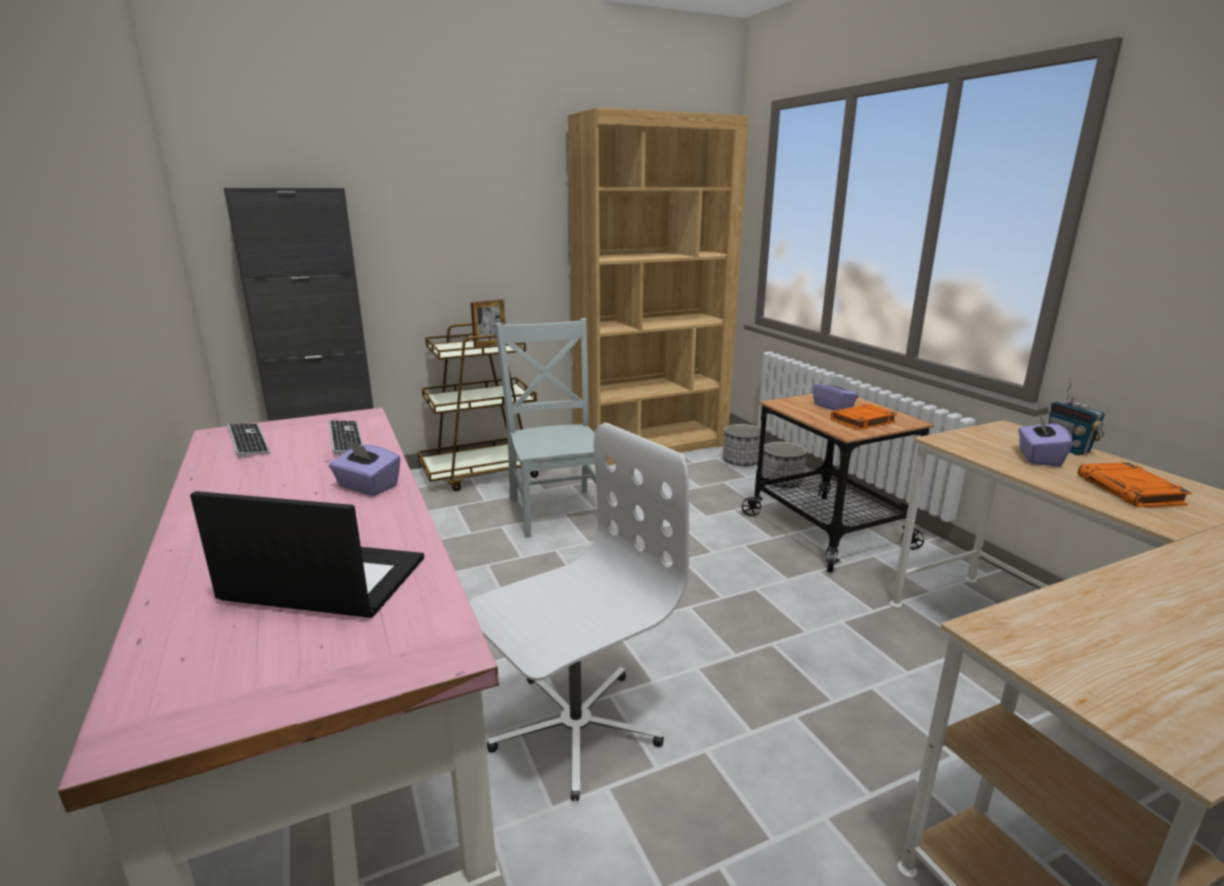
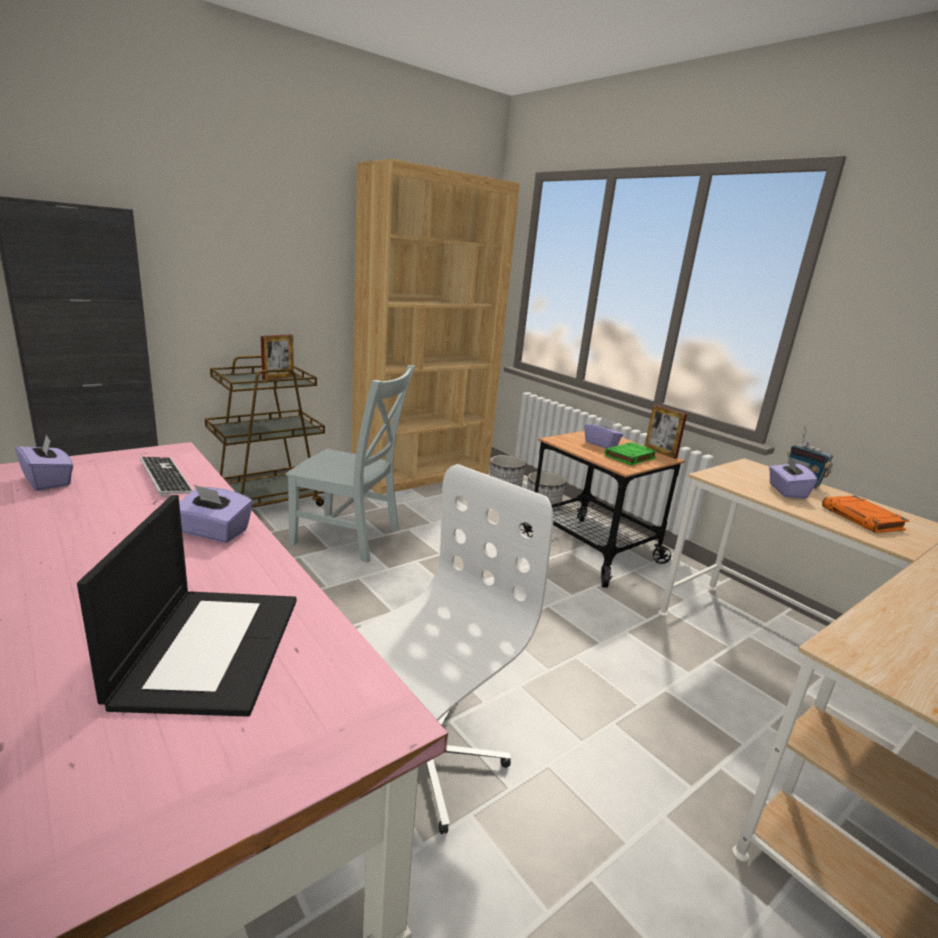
camera: 15 degrees left, 0 degrees up
(248, 441) = (48, 481): keyboard -> purple tissue box
(322, 581) = (210, 647): laptop -> laptop turned 90 degrees clockwise
(557, 509) = (350, 537): grey chair -> grey chair turned 135 degrees clockwise
(862, 421) = (630, 457): orange book -> green book
(905, 416) = (660, 452): none -> picture frame

